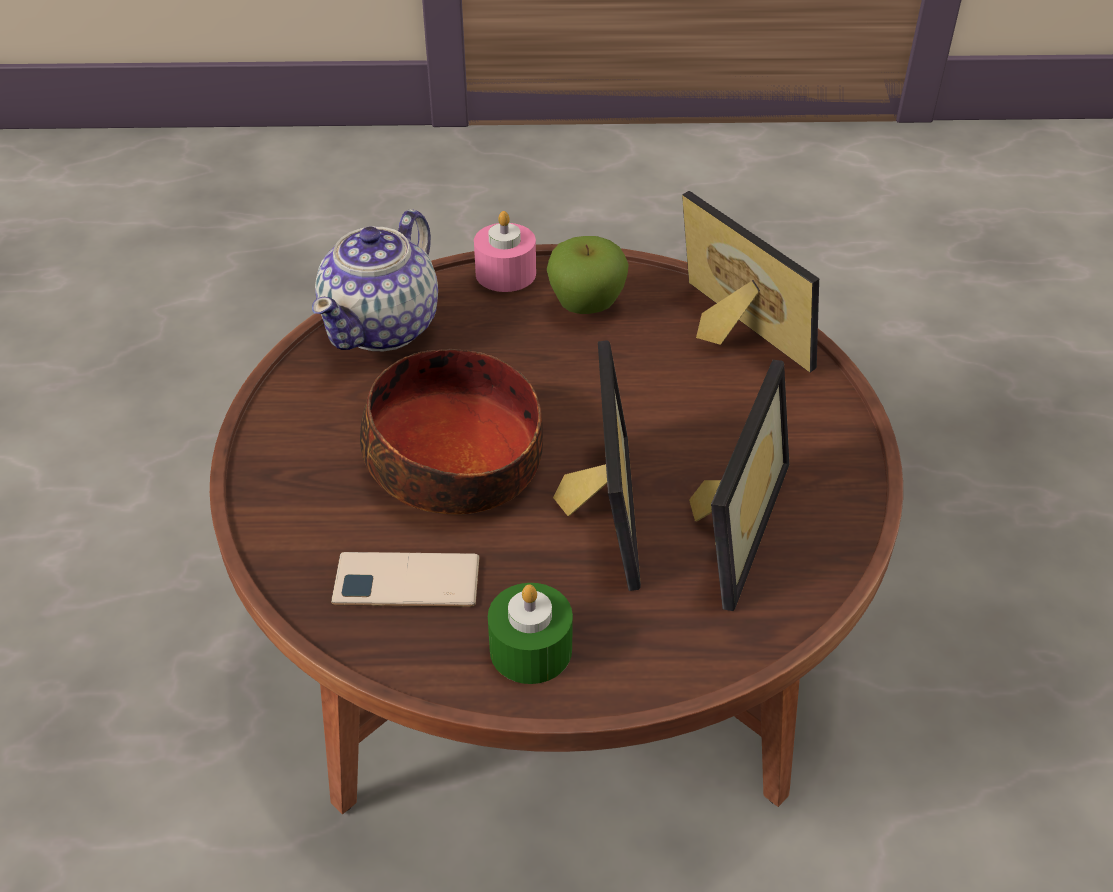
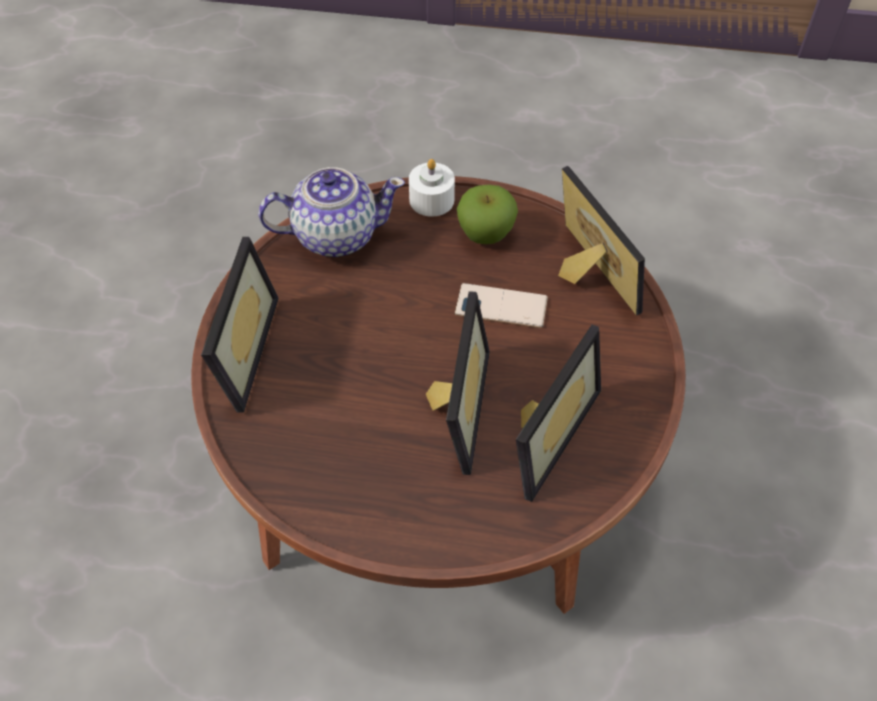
camera: 10 degrees right, 10 degrees up
(271, 478) = (235, 350): none -> picture frame
(384, 326) = (335, 235): teapot -> teapot turned 135 degrees counterclockwise
(406, 581) = (313, 443): phone -> phone (501, 306)
(456, 463) = (365, 355): bowl -> none
(505, 273) = (431, 200): pink candle -> white candle
(530, 649) = (386, 509): green candle -> none

